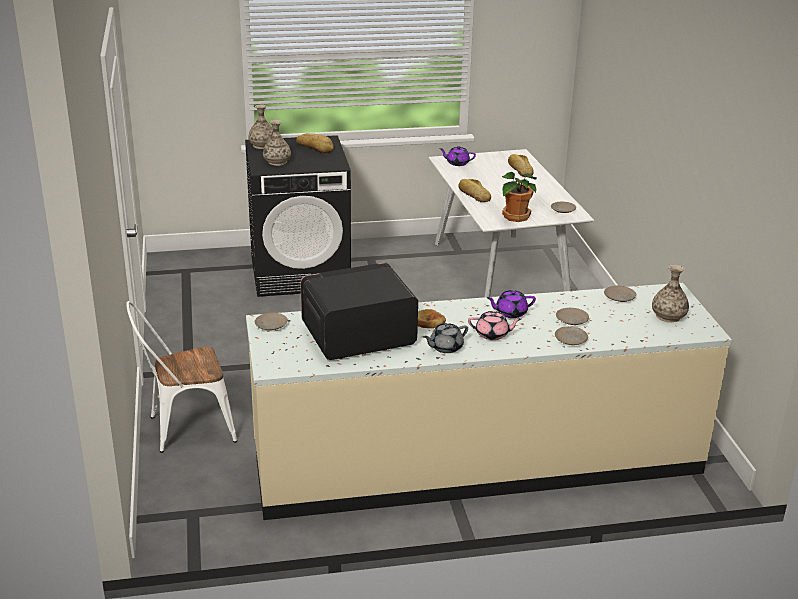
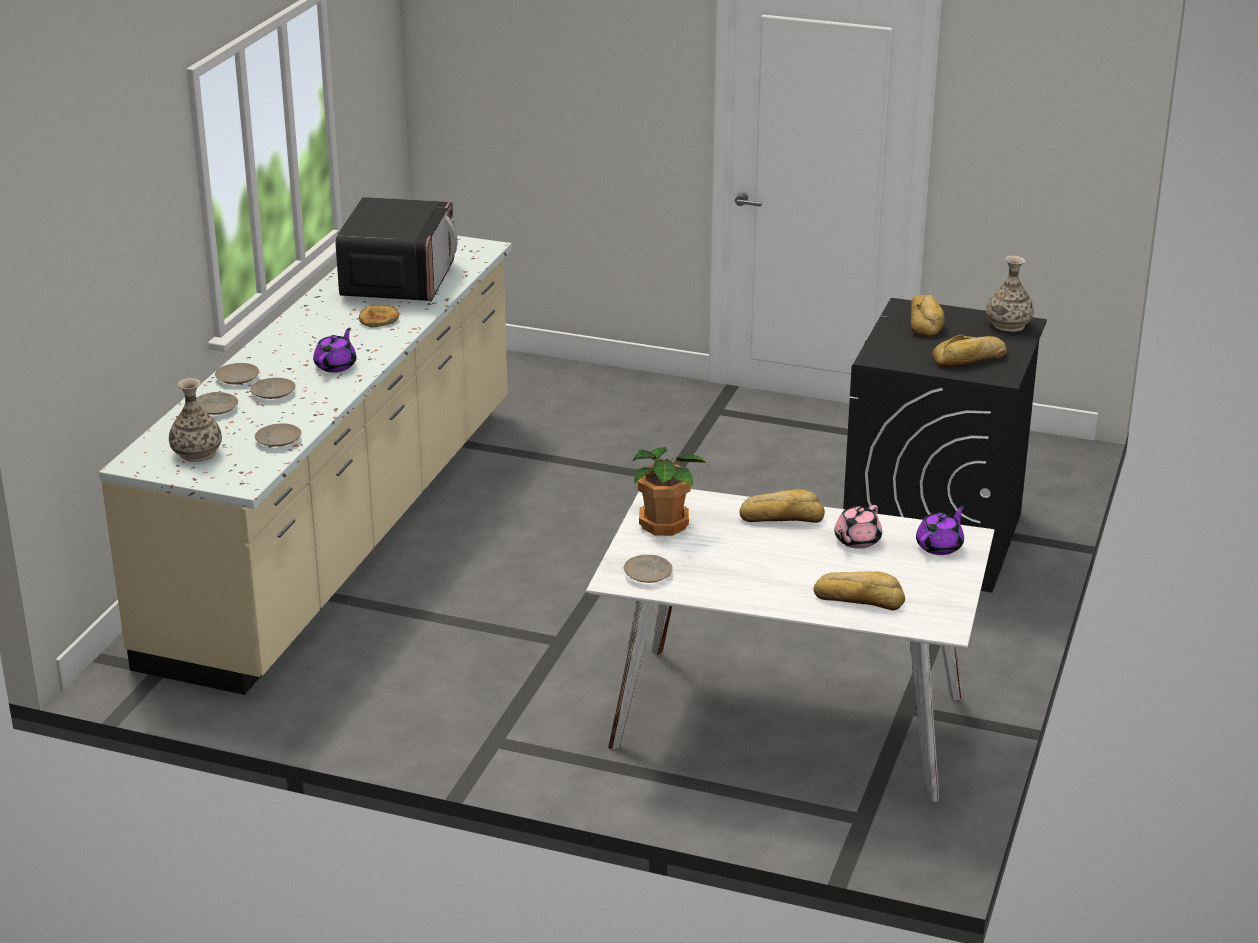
camera: 120 degrees right, 0 degrees up
(184, 428) = (594, 388): white chair -> none
(271, 325) = (473, 248): beige plate -> beige plate (216, 408)
(277, 162) = (926, 322): vase -> bread
(445, 347) = (317, 313): grey teapot -> none
(492, 334) = (307, 343): pink teapot -> pink teapot (856, 541)

